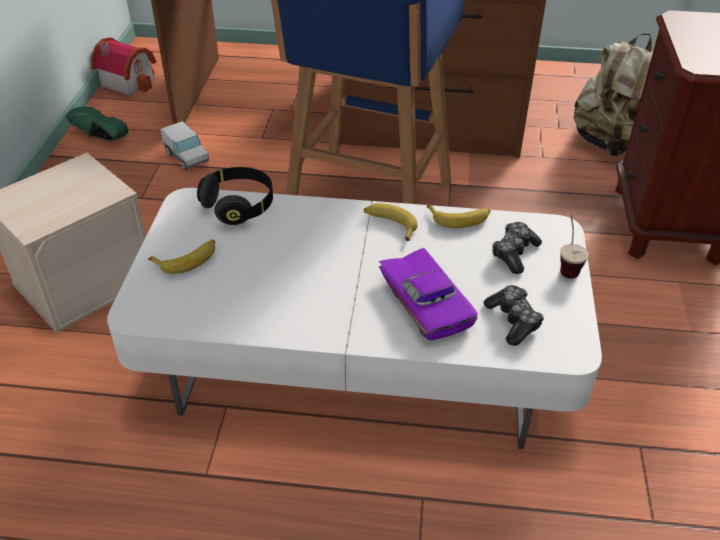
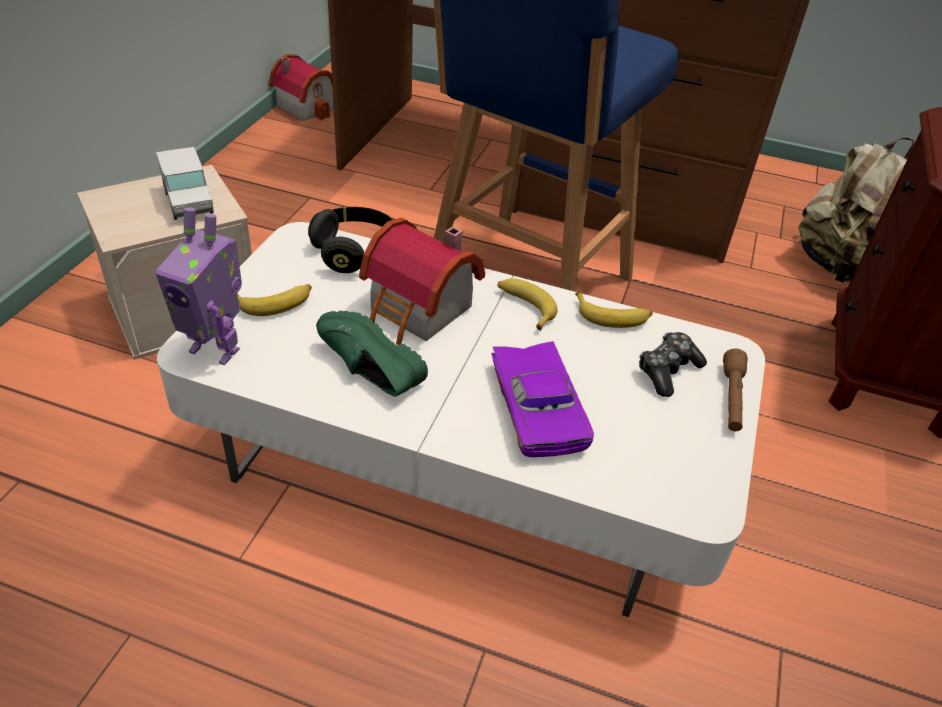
camera: 10 degrees right, 0 degrees up
(96, 136) = (253, 157): green shoe -> green shoe (365, 373)
(154, 306) = (216, 348): none -> toy robot
(187, 157) = (341, 196): toy truck -> toy truck (188, 202)
(308, 245) = (419, 312): none -> toy house
(513, 321) = (641, 454): game controller -> none
(567, 265) = (731, 399): cup -> brown flashlight

